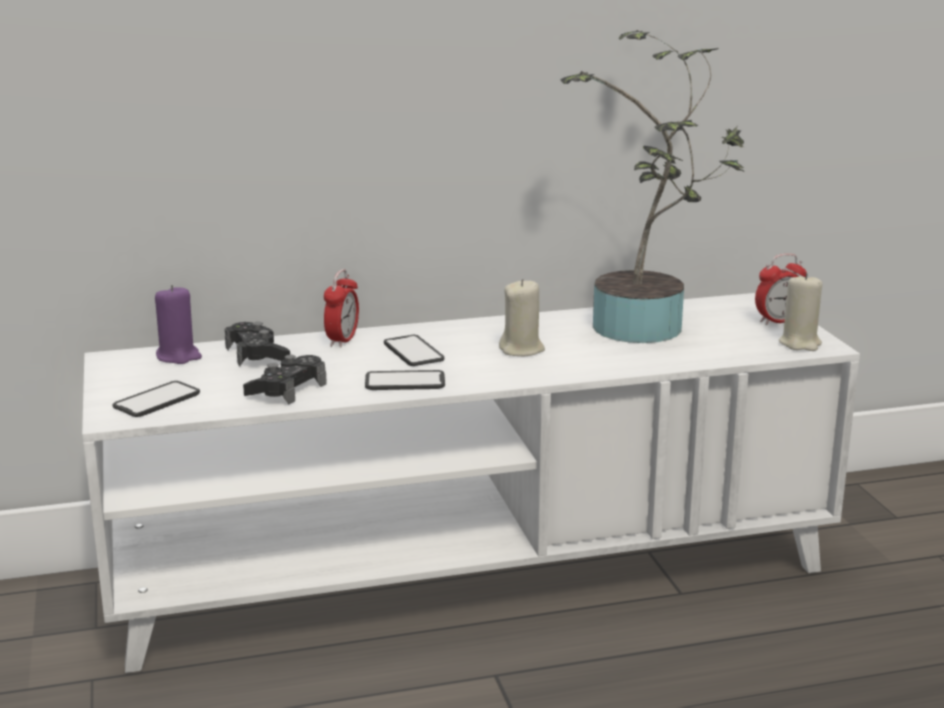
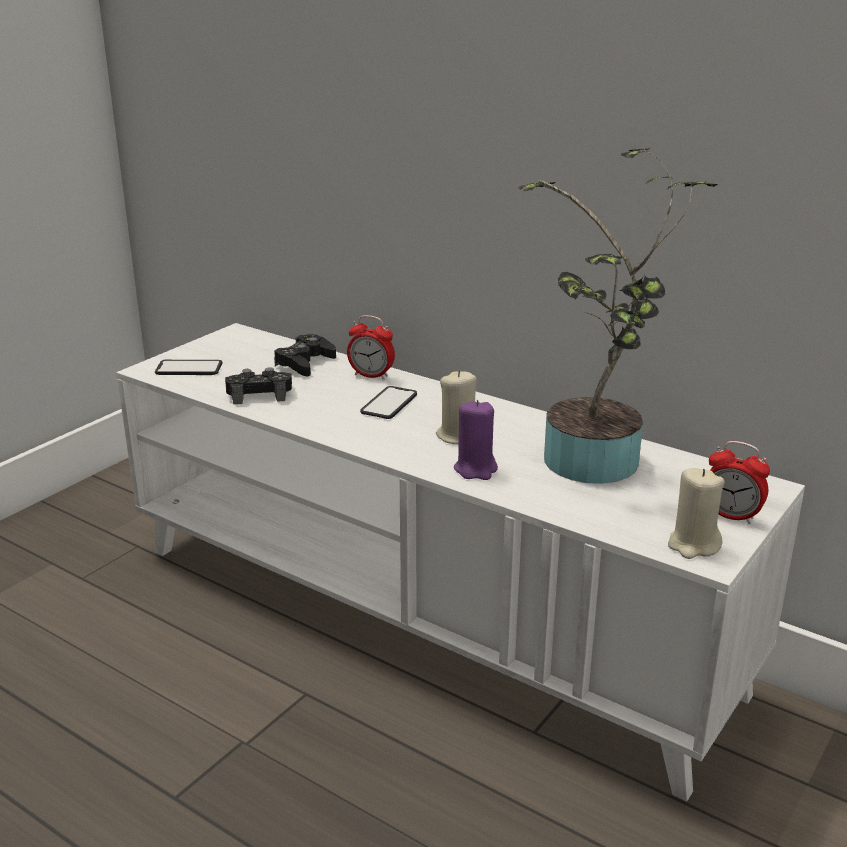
camera: 50 degrees right, 5 degrees up
(178, 356) = (266, 345): purple candle -> purple candle (476, 469)
(342, 340) = (371, 375): alarm clock -> alarm clock turned 45 degrees clockwise
(405, 382) = (329, 422): phone -> none

